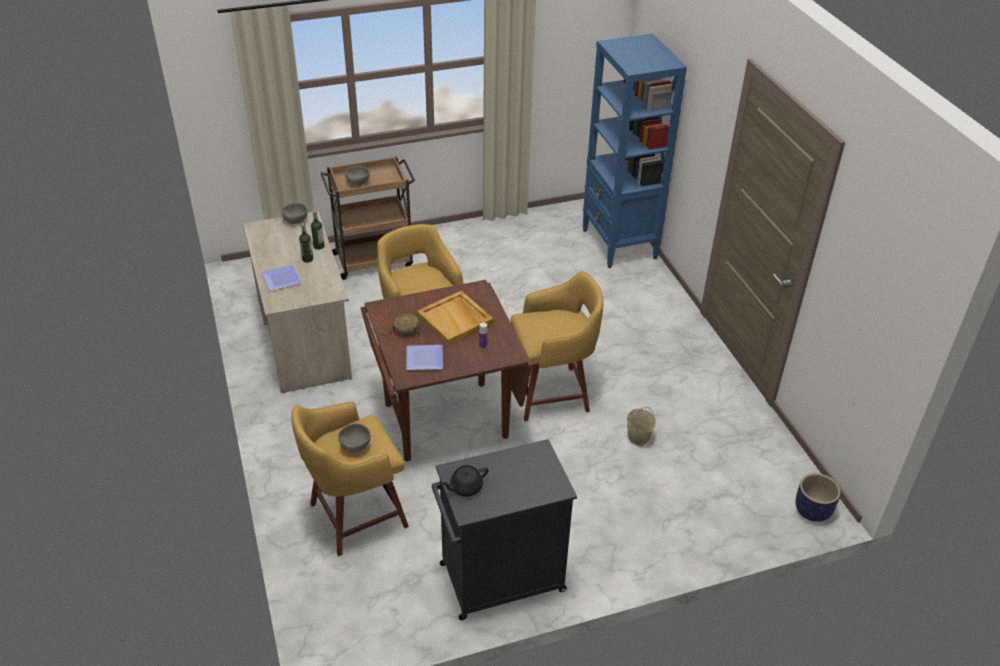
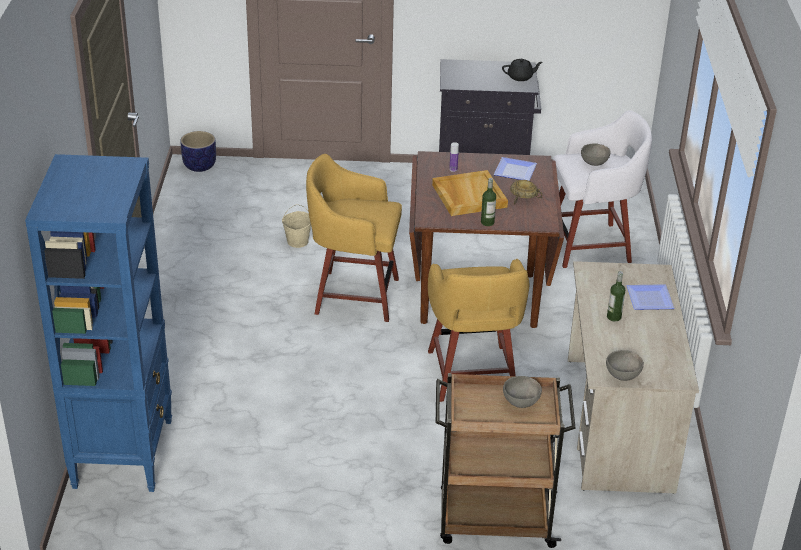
camera: 160 degrees left, 5 degrees down
(319, 246) = (596, 331): bottle -> bottle (487, 222)
(355, 516) = (591, 245): yellow stool -> white stool

